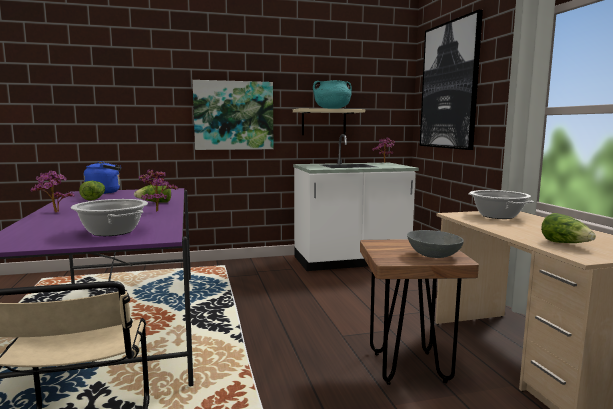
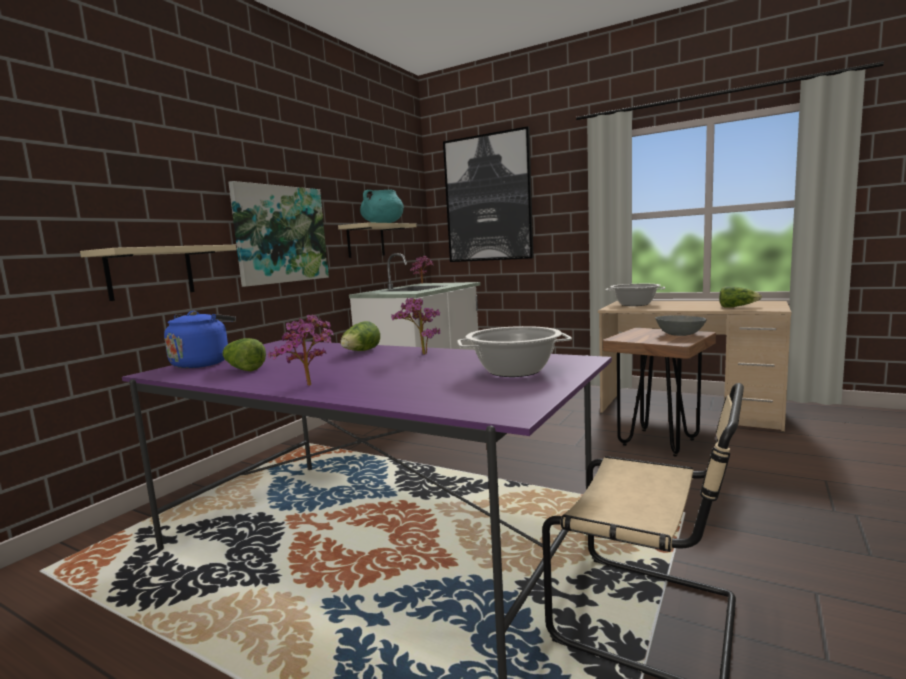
camera: 45 degrees left, 0 degrees up
(131, 136) = (150, 272): none -> beige shelf

